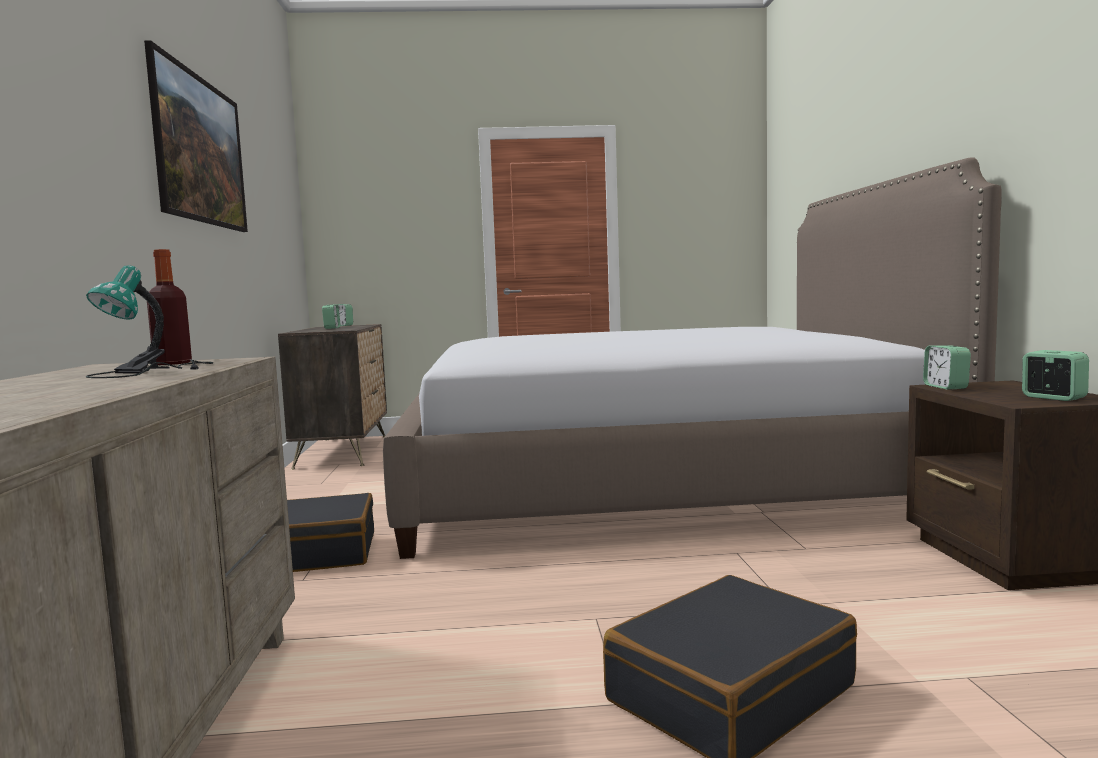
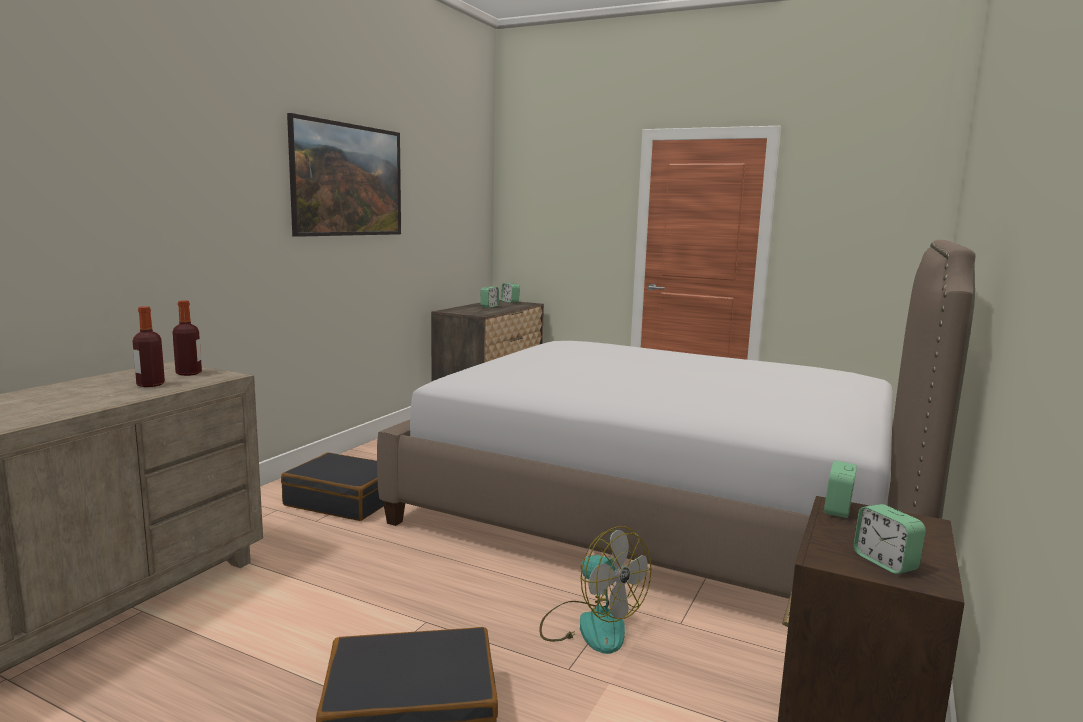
camera: 30 degrees right, 5 degrees up
(155, 370) = (150, 384): table lamp -> bottle
(744, 571) = (590, 625): none -> fan
(1053, 398) = (885, 562): alarm clock -> alarm clock turned 150 degrees clockwise

